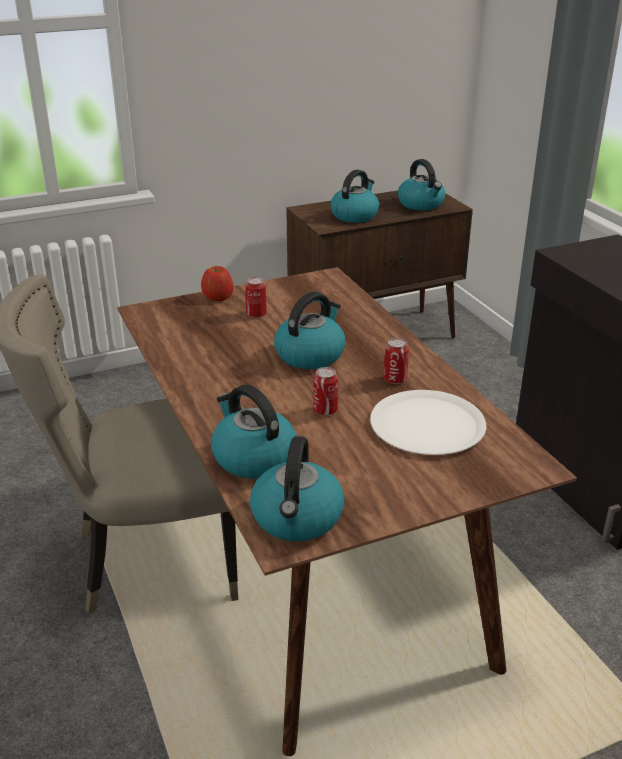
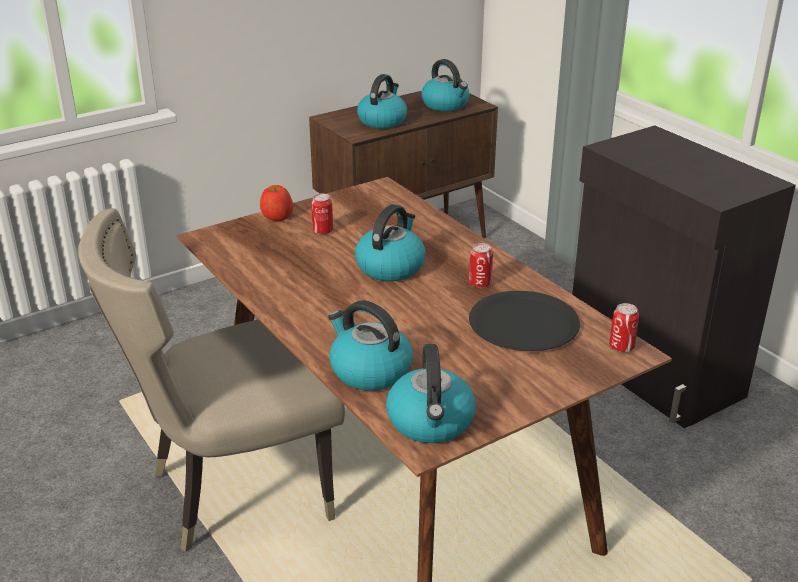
camera: 10 degrees left, 0 degrees up
(325, 410) = (423, 319): can -> can (621, 347)
(427, 425) = (523, 323): white plate -> black plate

